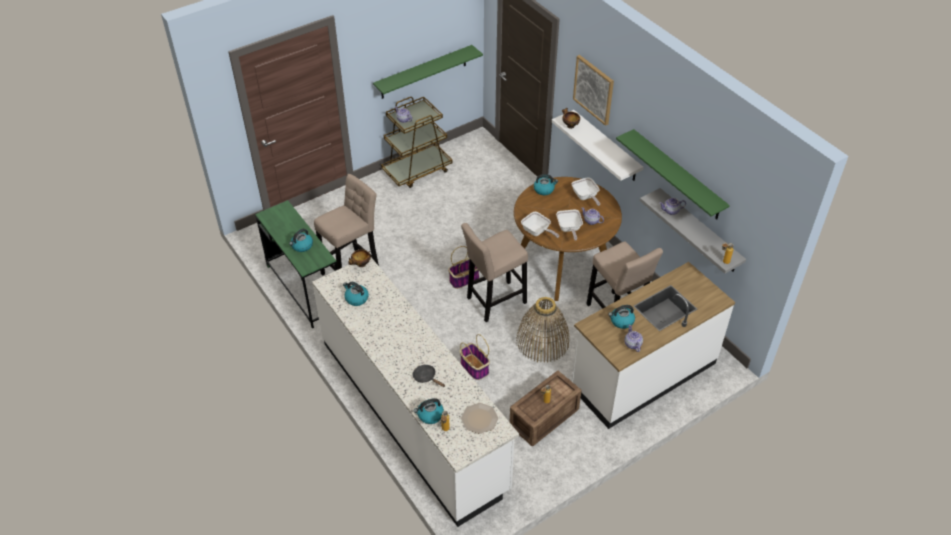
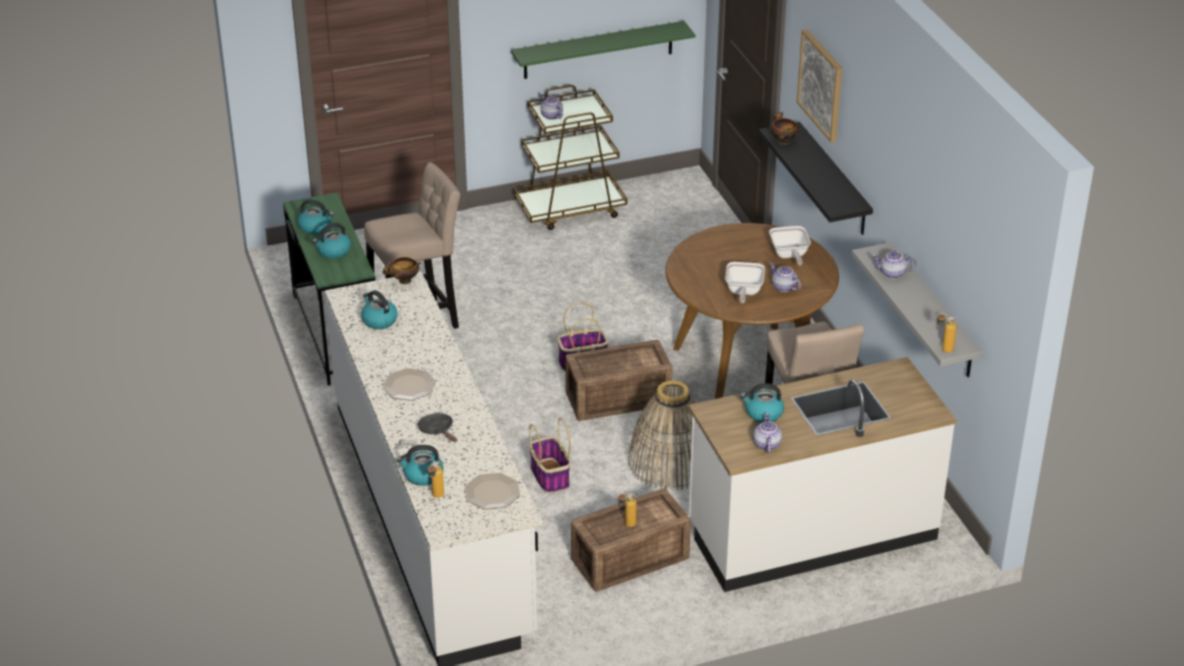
camera: 15 degrees right, 10 degrees down
(395, 346) = (410, 385): none -> plate
(493, 302) = (616, 398): beige stool -> crate
(537, 232) = (692, 288): frying pan -> none
(544, 189) = (728, 236): kettle -> kettle (316, 227)
(606, 146) = (833, 180): white shelf -> black shelf
(677, 175) = (909, 217): green shelf -> none

